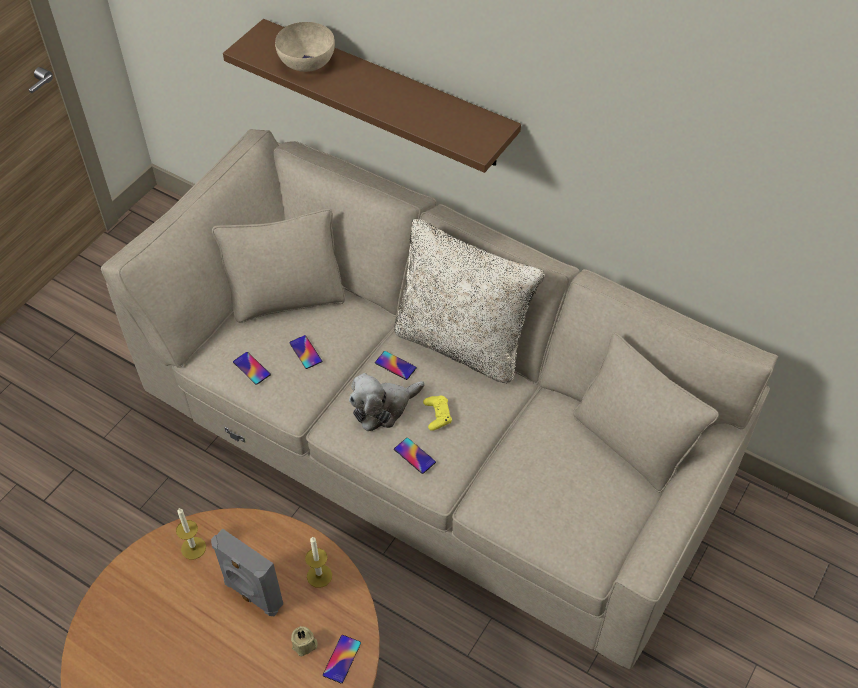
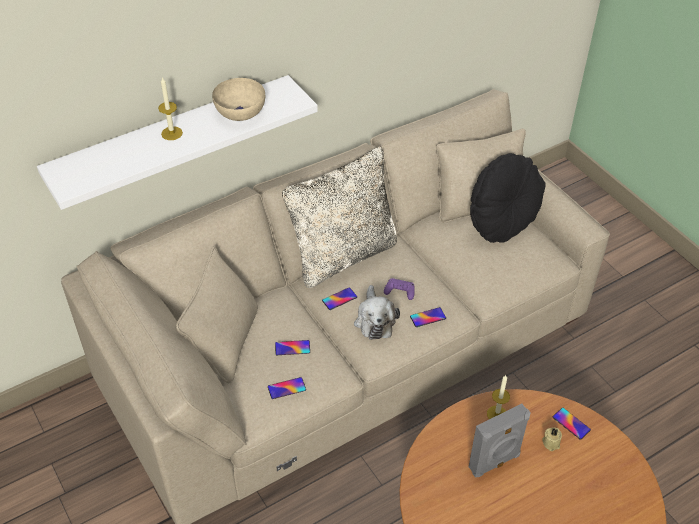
camera: 65 degrees left, 5 degrees down
(193, 548) = (434, 490): candle -> candle (172, 133)
(306, 62) = (120, 157): beige bowl -> beige bowl (240, 112)
(387, 94) = (172, 140): brown shelf -> white shelf
(437, 415) = (400, 291): yellow game controller -> purple game controller
(609, 481) = (502, 226): none -> black pillow

